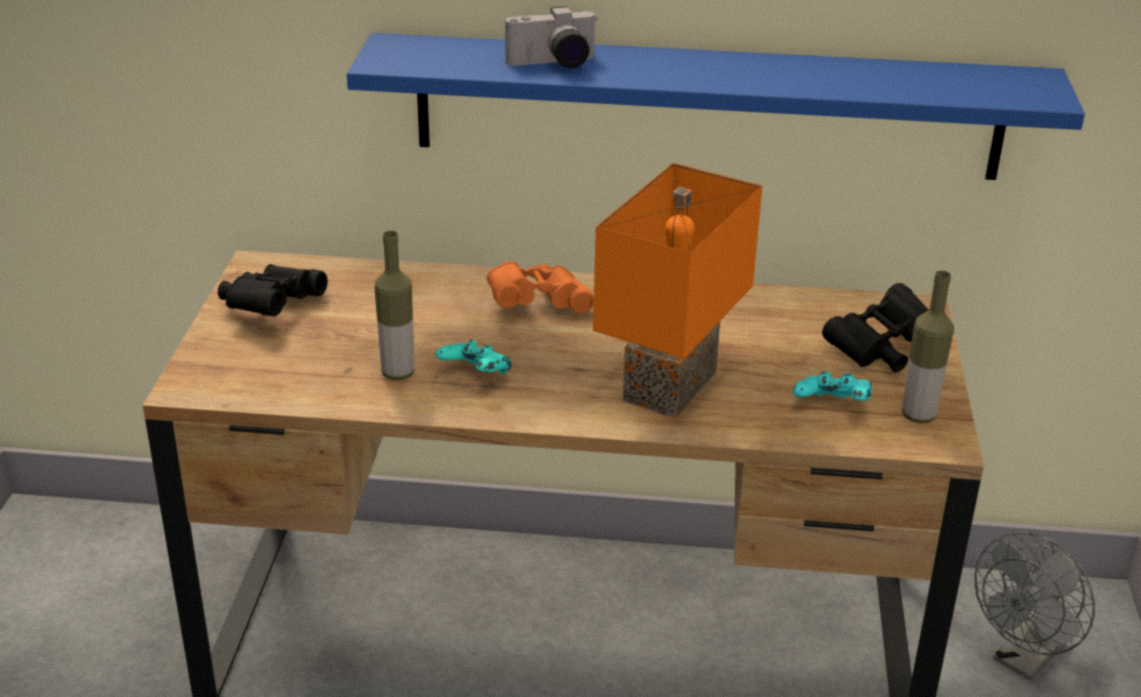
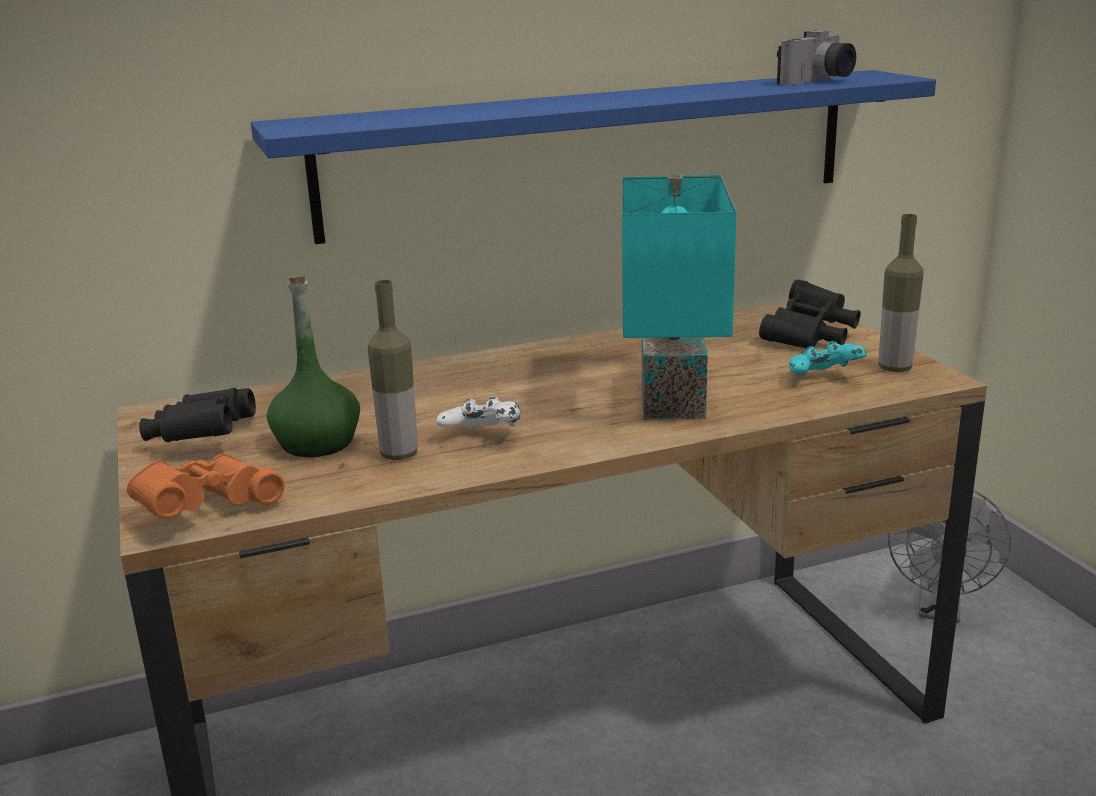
camera: 25 degrees left, 10 degrees down
(348, 340) = (317, 443): none -> green bottle
(475, 376) = (482, 437): turquoise game controller -> white game controller
(537, 304) = (480, 375): orange binoculars -> orange binoculars (205, 509)
(553, 64) = (468, 111): camera -> camera (818, 81)
(666, 384) = (666, 399): orange table lamp -> turquoise table lamp

